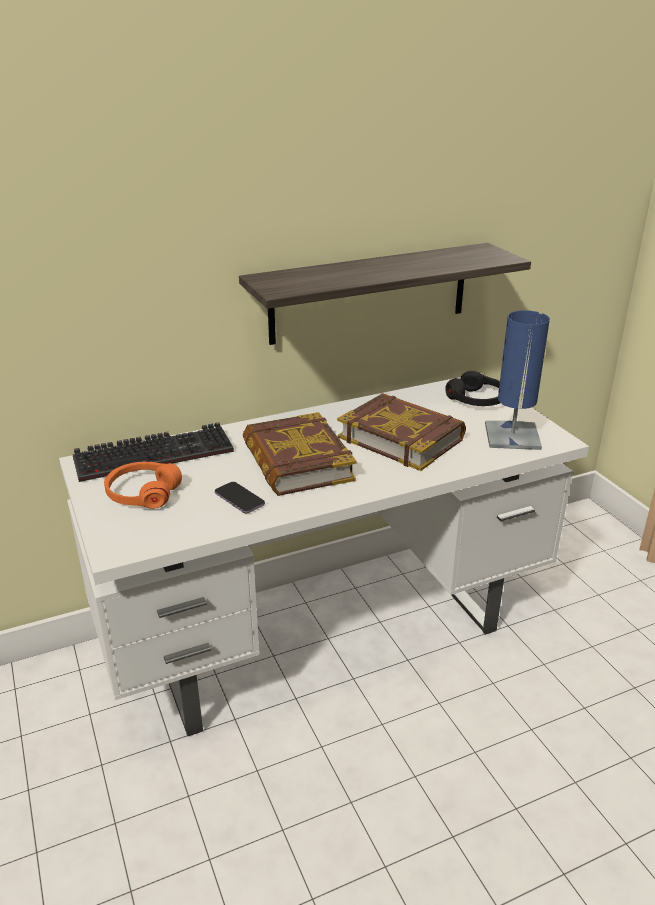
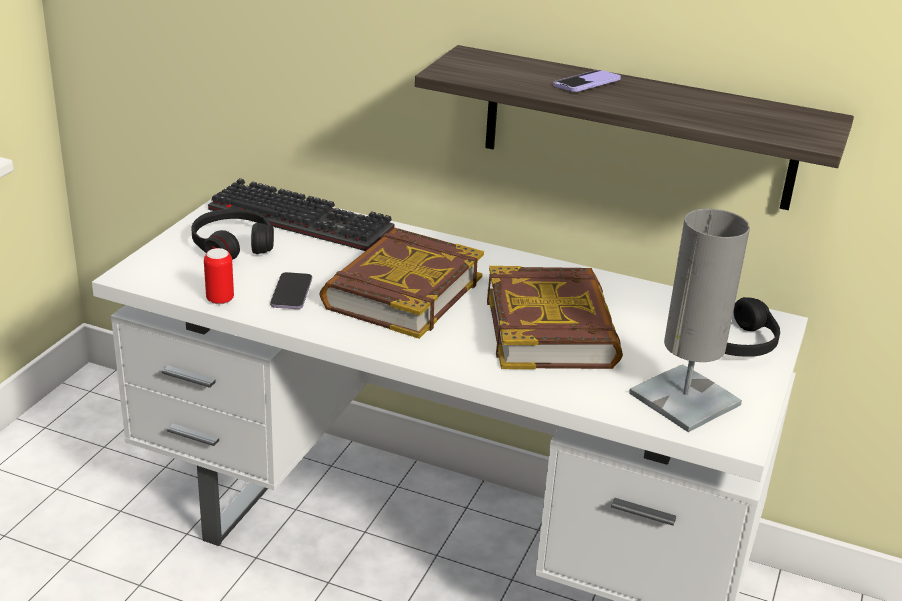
camera: 45 degrees right, 0 degrees up
(143, 493) = (233, 245): orange headphones -> black headphones
(205, 529) = (220, 300): none -> can
(357, 270) = (586, 83): none -> phone
(512, 436) = (684, 399): blue table lamp -> grey table lamp

